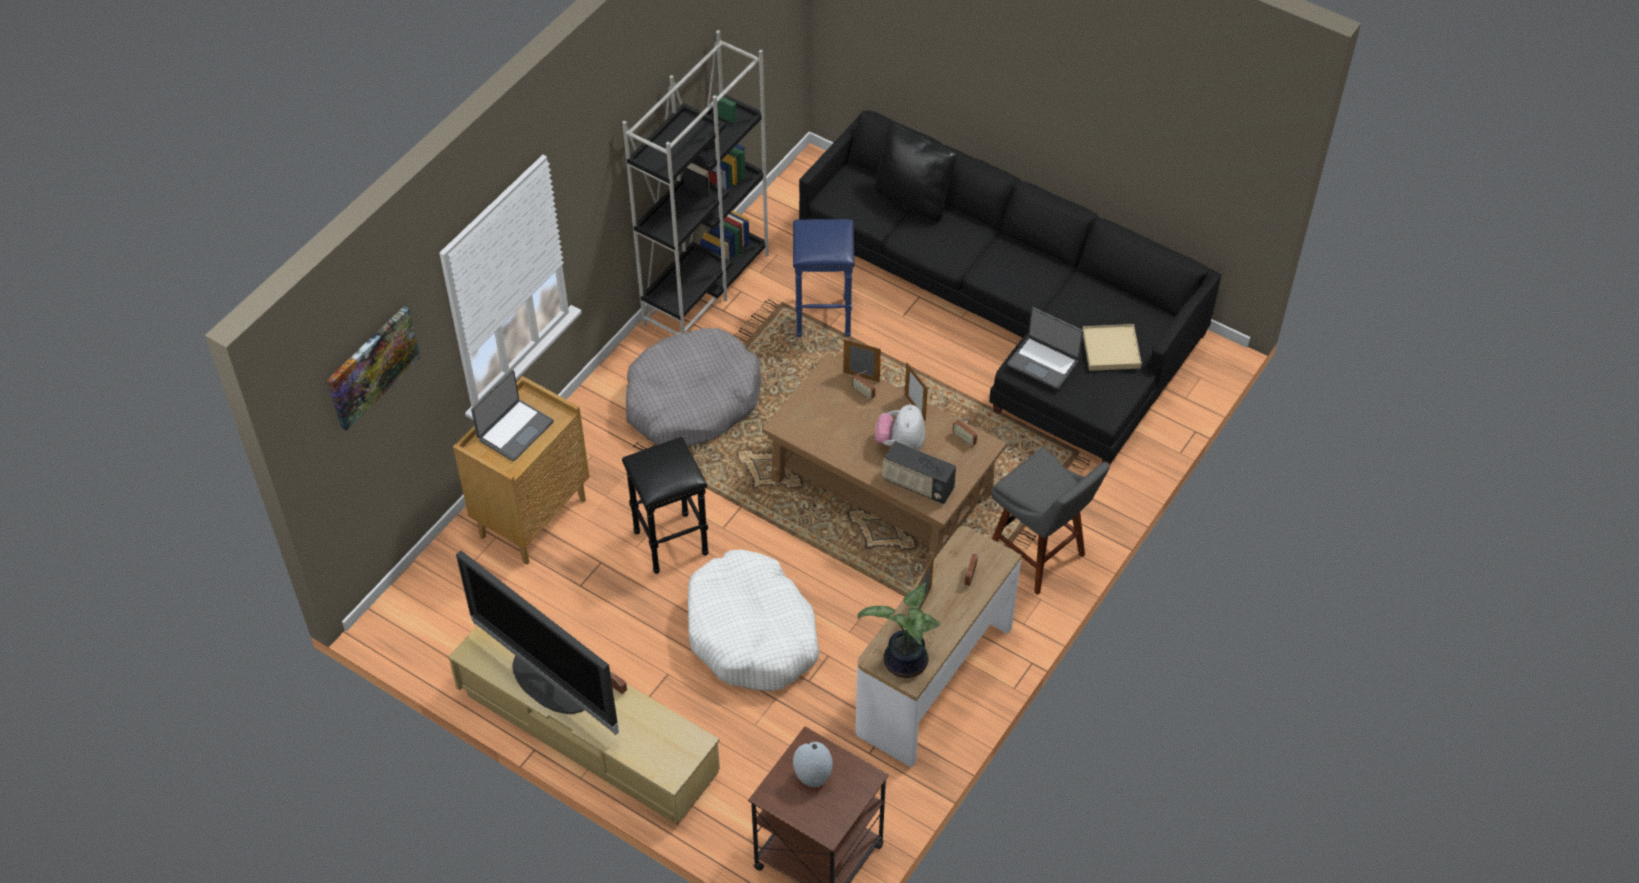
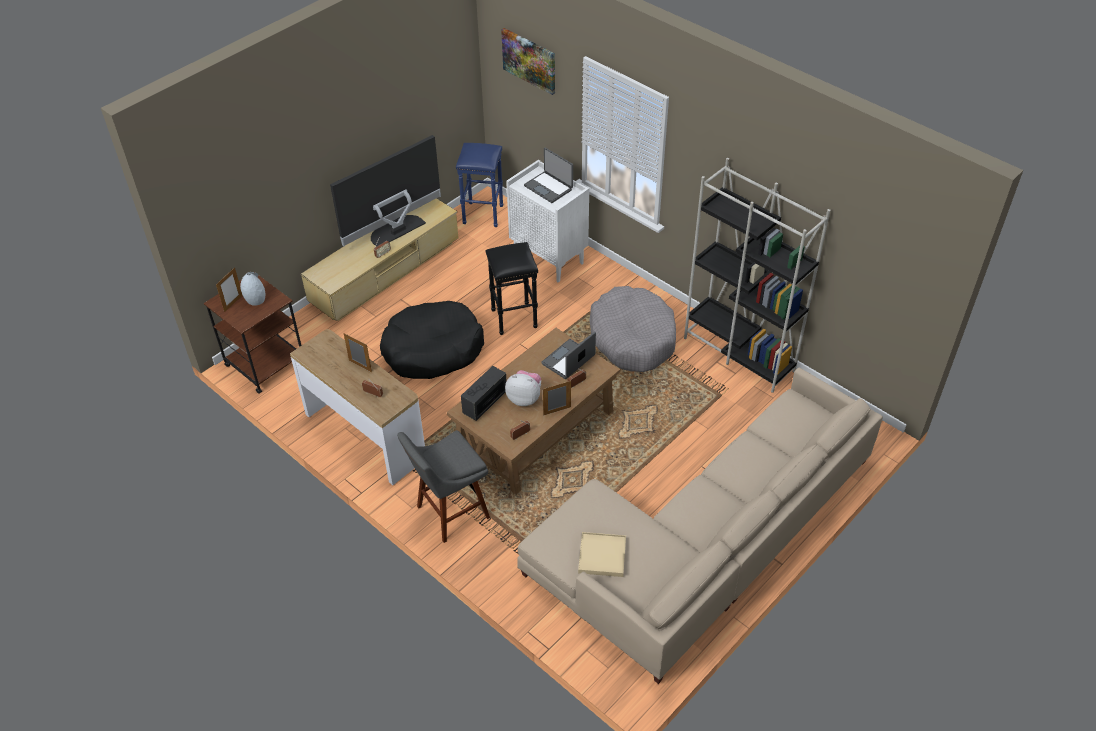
camera: 100 degrees right, 5 degrees down
(533, 517) = (549, 259): brown cabinet -> white cabinet
(752, 633) = (432, 350): white dog bed -> black dog bed
(822, 316) = (706, 416): blue stool -> blue stool (484, 214)
(861, 377) = (592, 384): picture frame -> picture frame (233, 303)
(903, 663) = (317, 350): potted plant -> none
(913, 199) = (790, 451): black pillow -> none
(1011, 309) = (702, 540): black sofa -> beige sofa
(1043, 362) = (596, 506): laptop -> laptop (569, 360)

